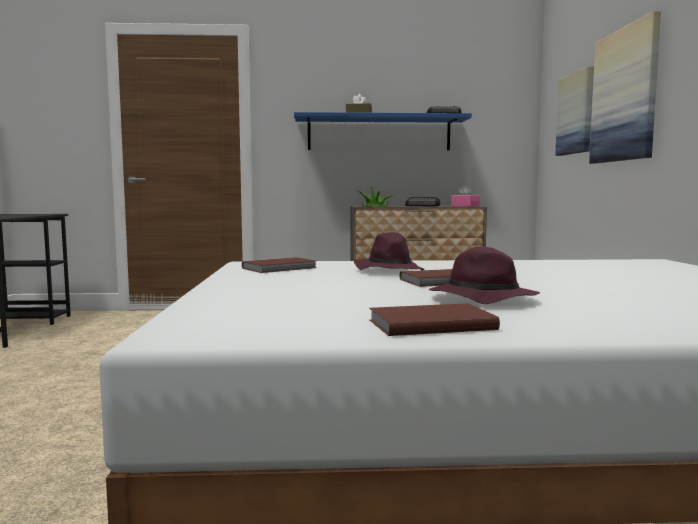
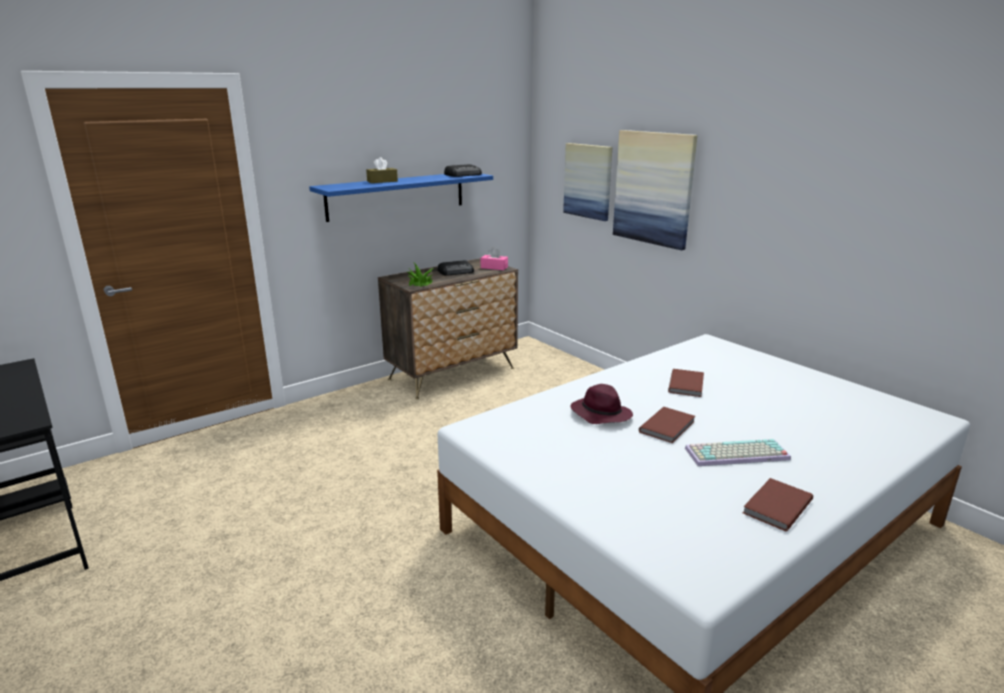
camera: 35 degrees left, 15 degrees up
(281, 268) = (519, 433): brown book -> brown book (687, 384)
(480, 299) = (736, 455): purple hat -> keyboard

